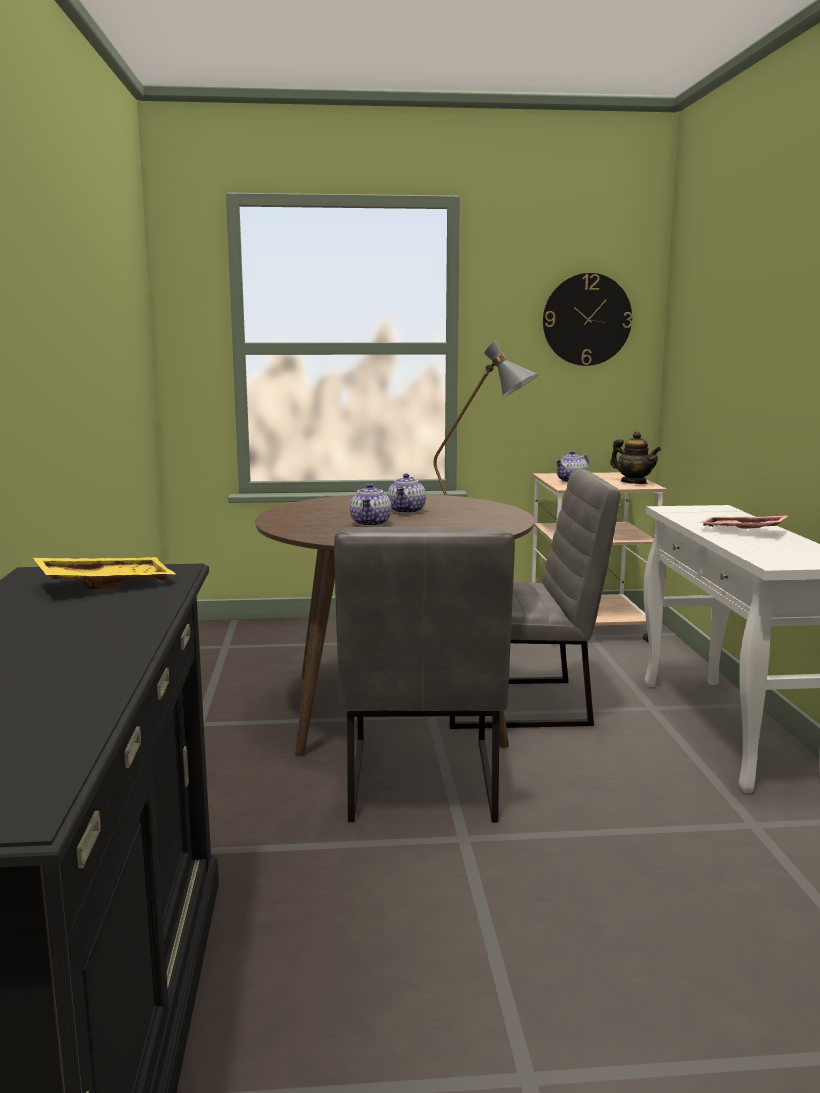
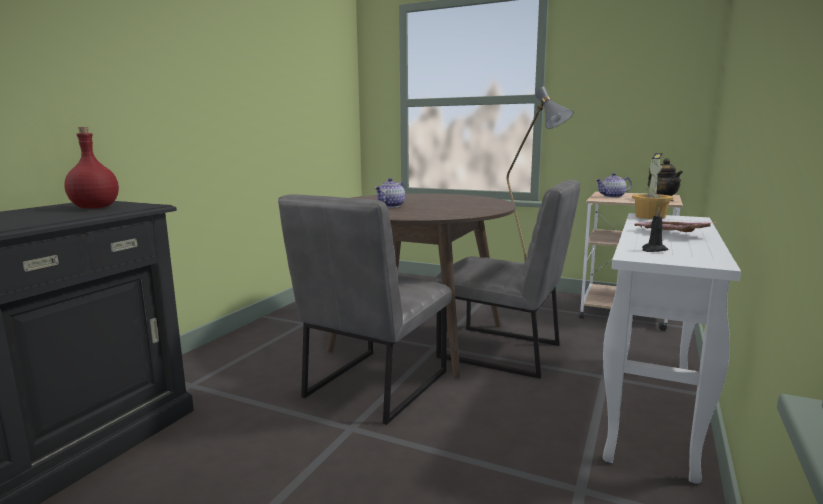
camera: 30 degrees right, 0 degrees up
(105, 583) = (94, 208): yellow tray -> red bottle
(407, 511) = (433, 202): teapot -> none
(587, 319) = (647, 72): wall clock -> none
(679, 510) = (650, 216): none -> potted plant
(773, 554) = (653, 250): none -> black candle

